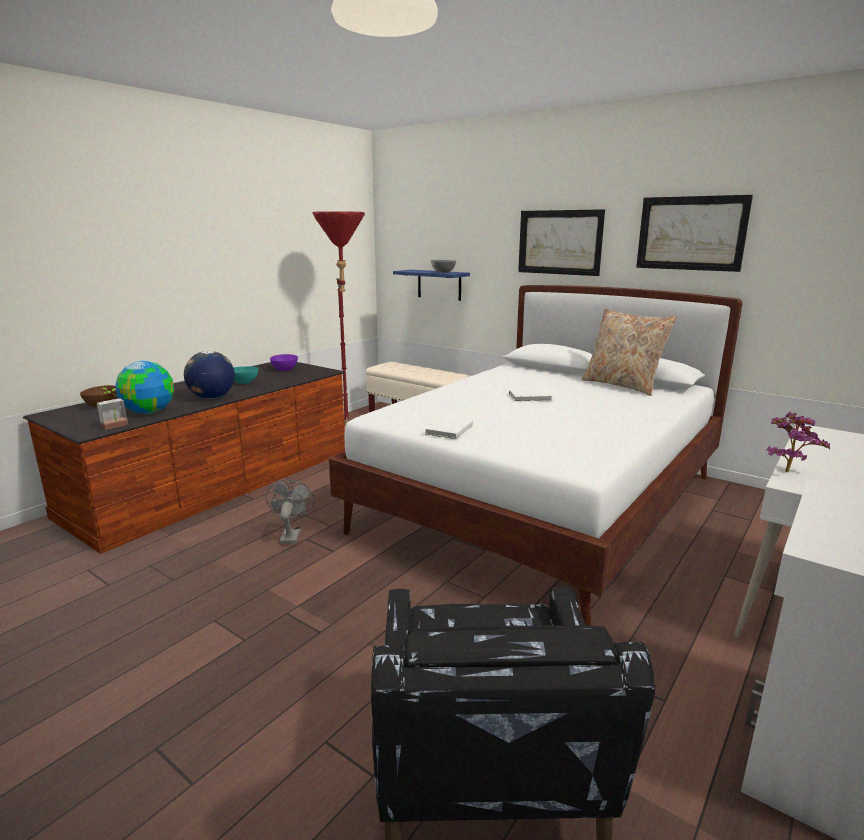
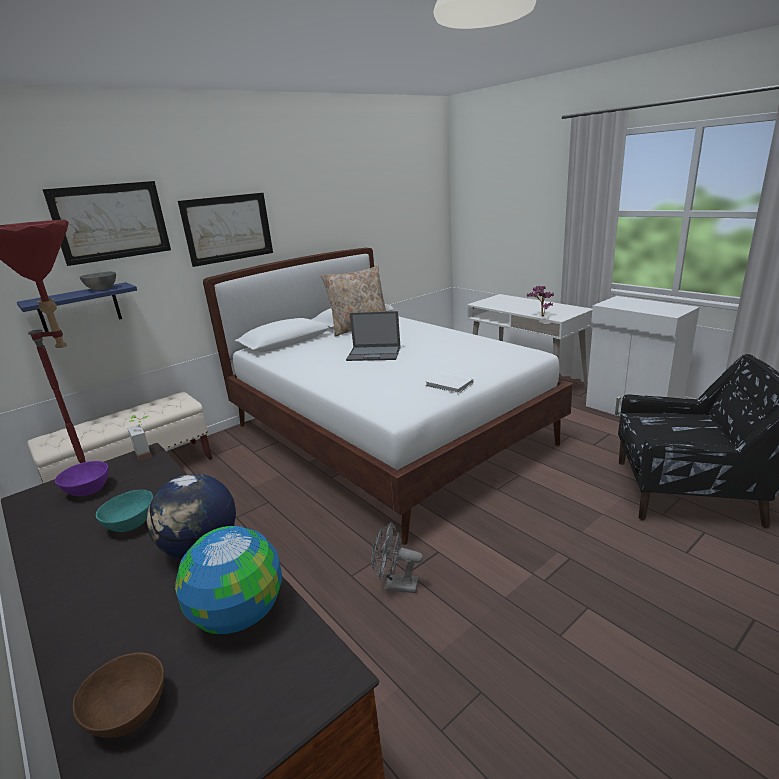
camera: 75 degrees left, 5 degrees up
(116, 427) = (314, 641): potted plant -> potted plant (148, 452)
(531, 397) = (374, 353): white book -> laptop
(691, 233) = (328, 206): picture -> picture (111, 222)

